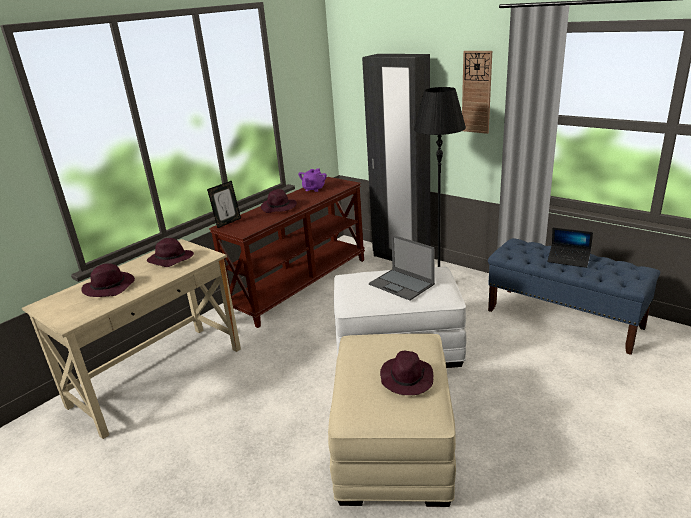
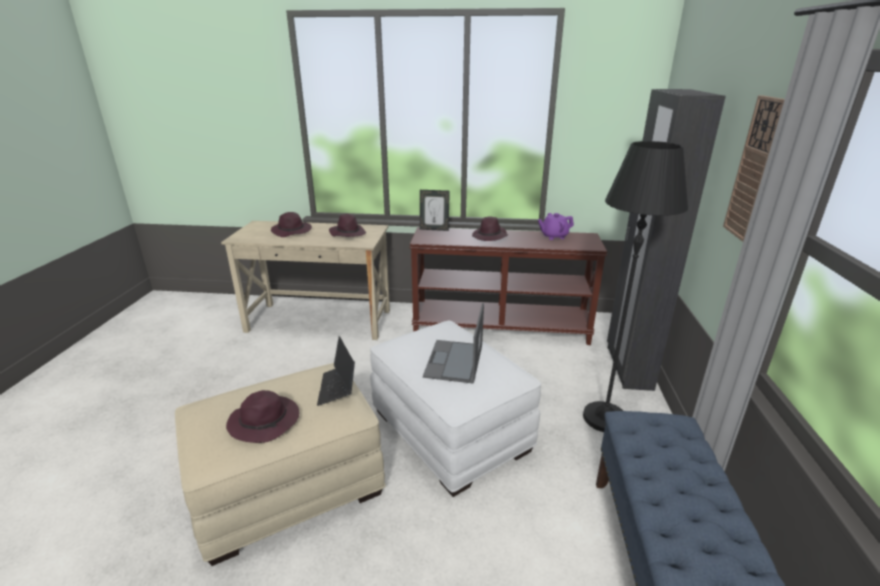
camera: 55 degrees right, 0 degrees up
(568, 260) = (685, 497): laptop -> laptop (337, 388)

